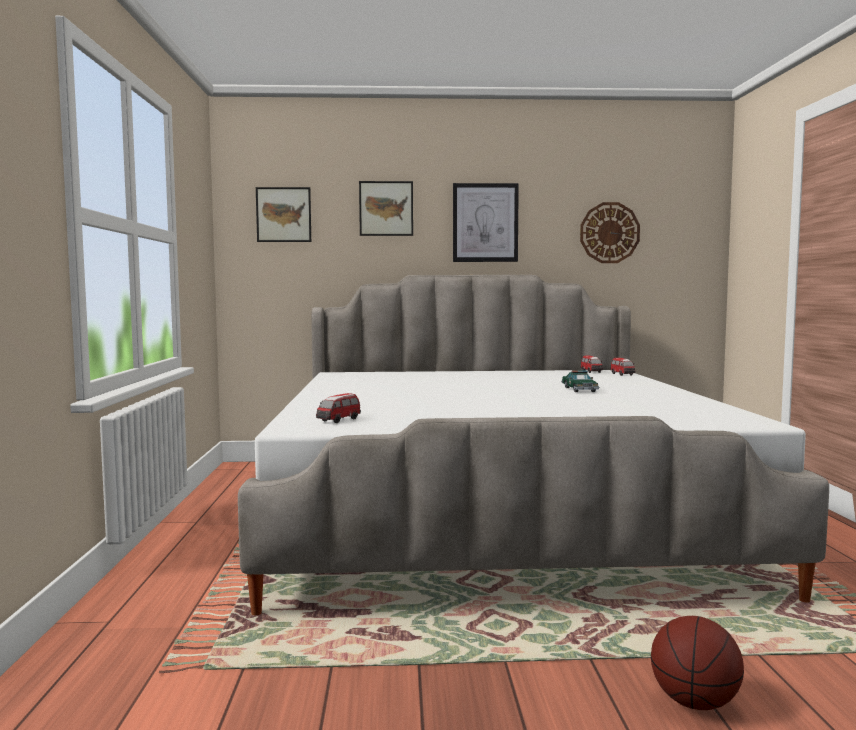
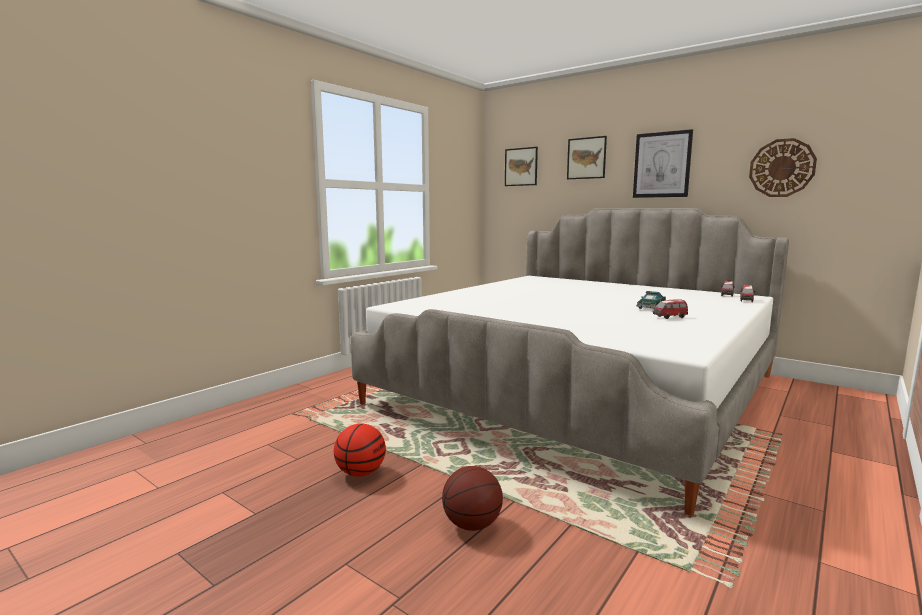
camera: 40 degrees right, 5 degrees up
(338, 420) = (427, 305): toy car -> toy car (669, 317)
(456, 709) = (360, 473): none -> basketball

